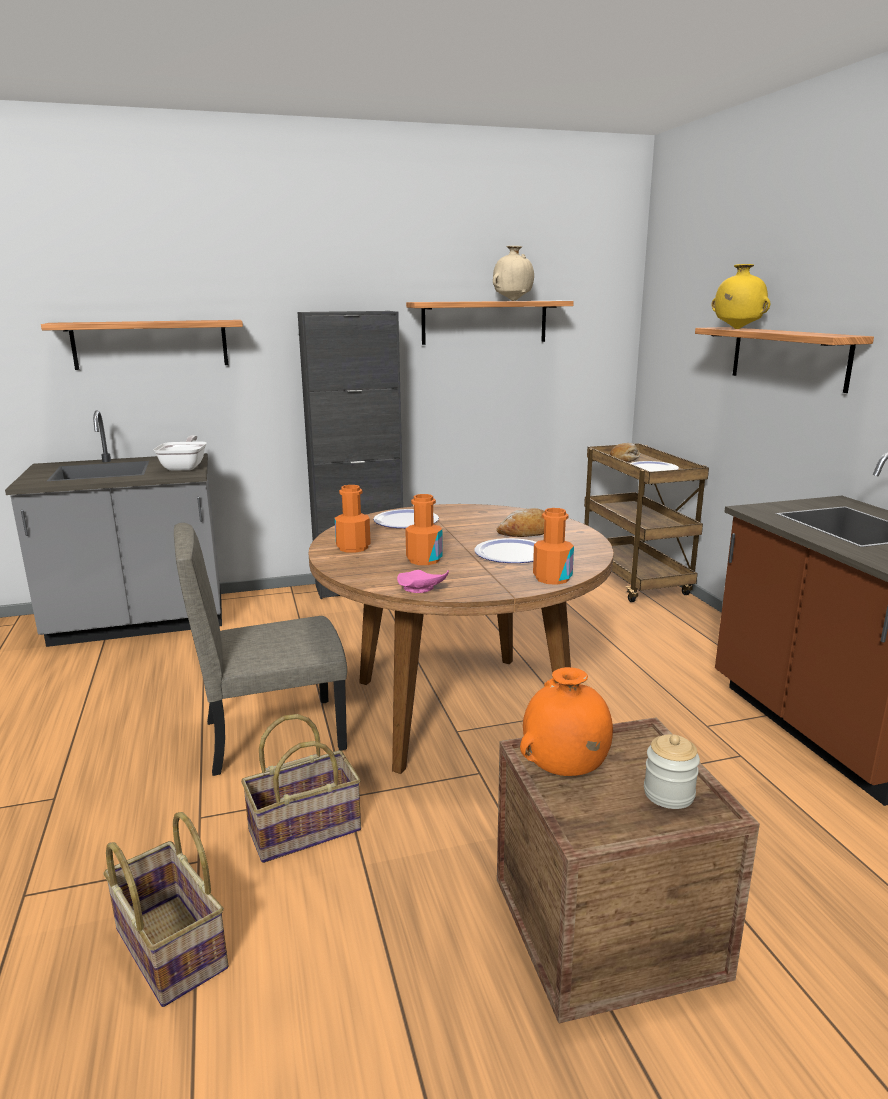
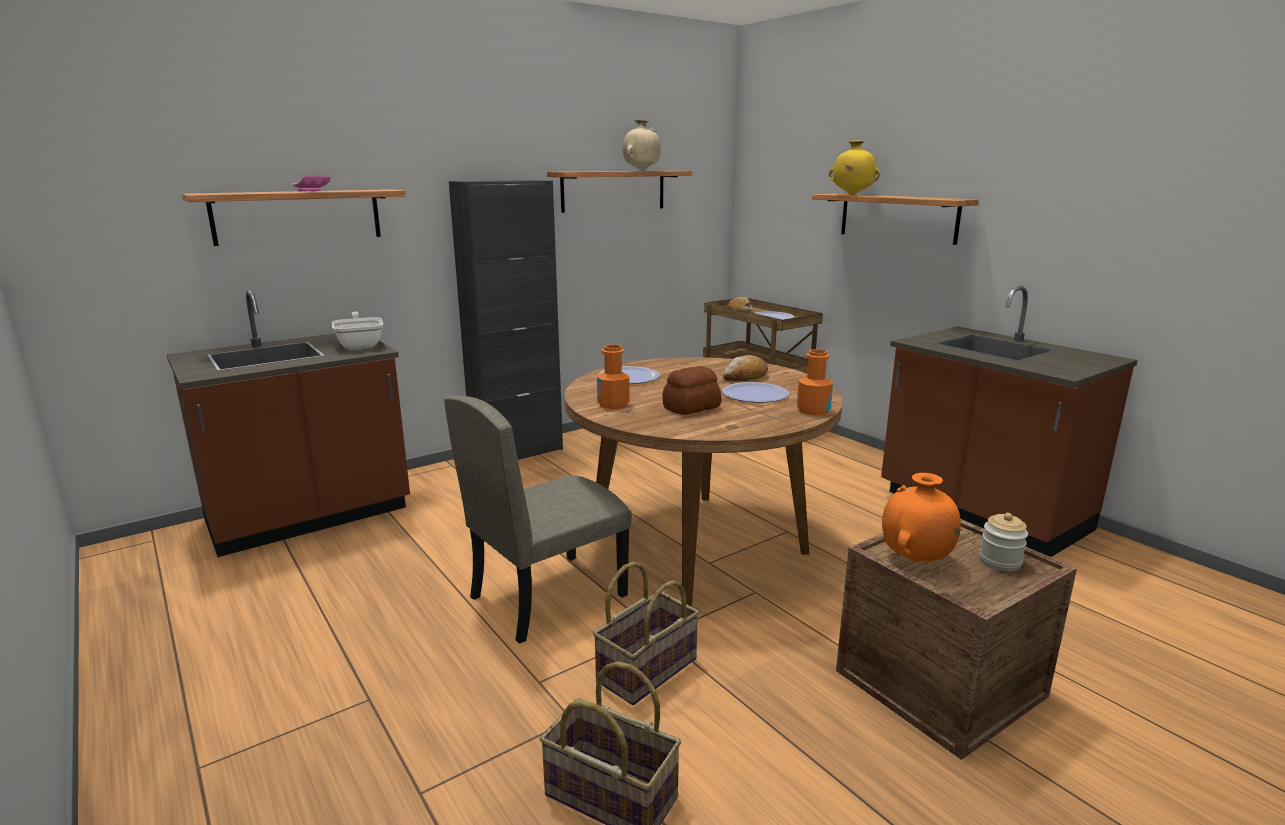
camera: 20 degrees left, 0 degrees up
(139, 623) = (310, 518): grey counter -> brown counter
(421, 589) = (721, 431): pink plate -> pink plate (311, 191)
(424, 560) = (690, 408): orange bottle -> bread

